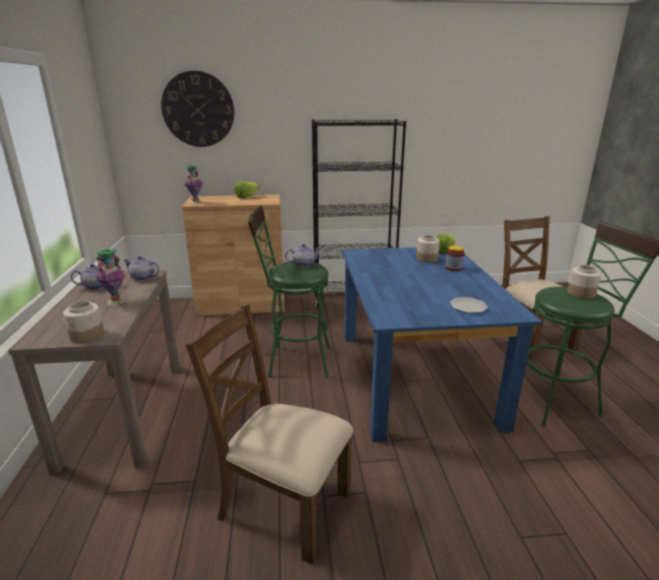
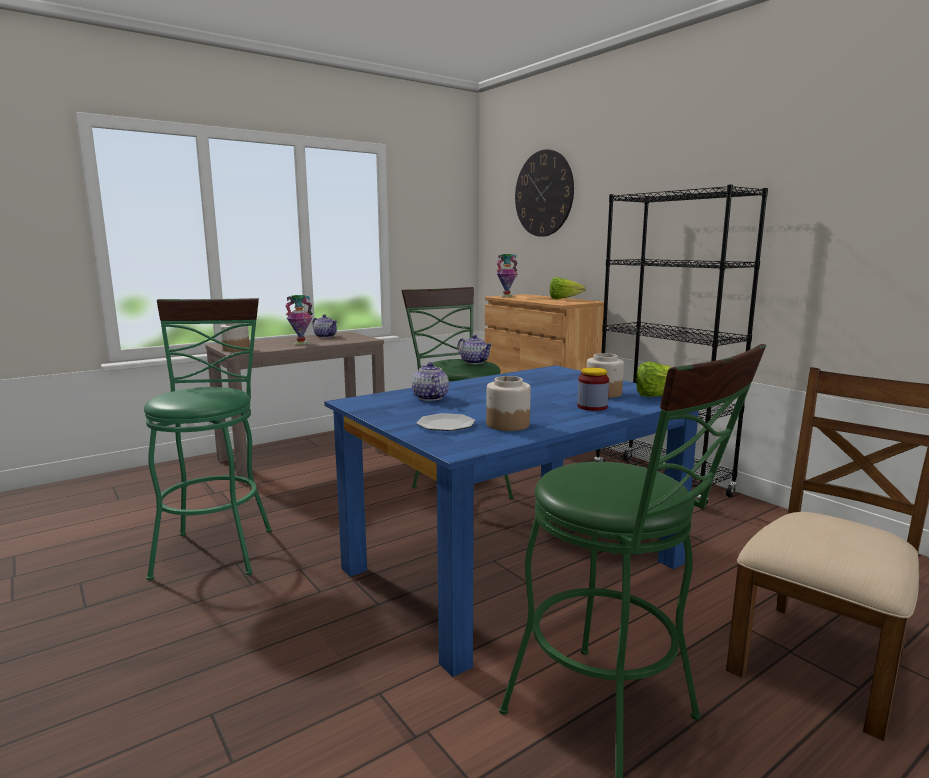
camera: 60 degrees right, 10 degrees down
(143, 278) = (357, 339): teapot -> teapot (430, 398)
(283, 504) = (216, 547): brown chair -> green stool
(580, 293) = (633, 482): jar -> jar (507, 424)

